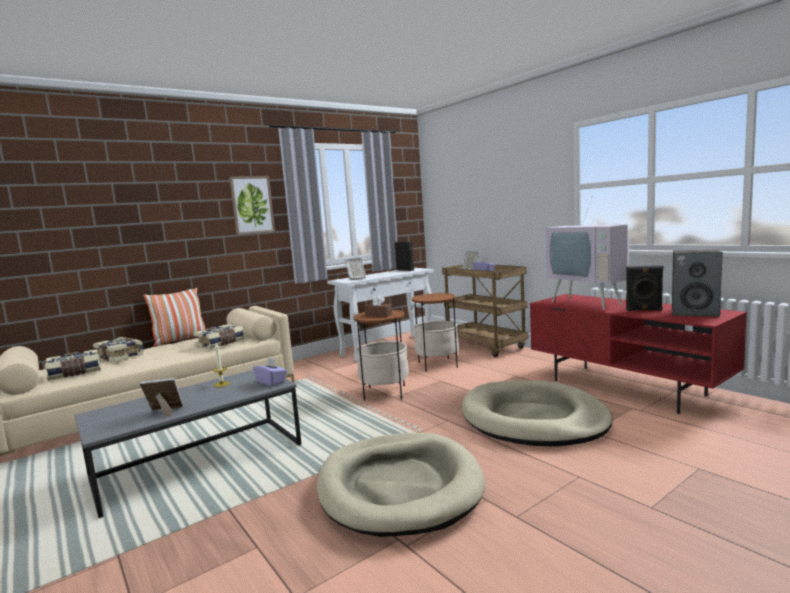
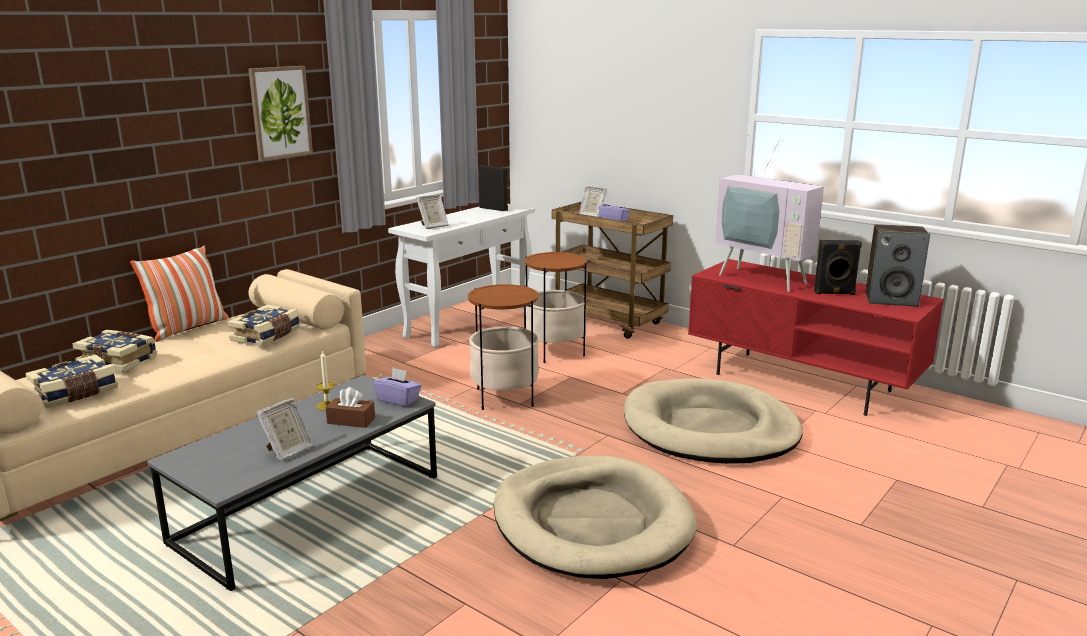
camera: 15 degrees left, 10 degrees up
(165, 412) = (288, 451): picture frame -> picture frame turned 150 degrees clockwise
(378, 315) = (503, 295): brown tissue box -> brown tissue box (351, 420)

